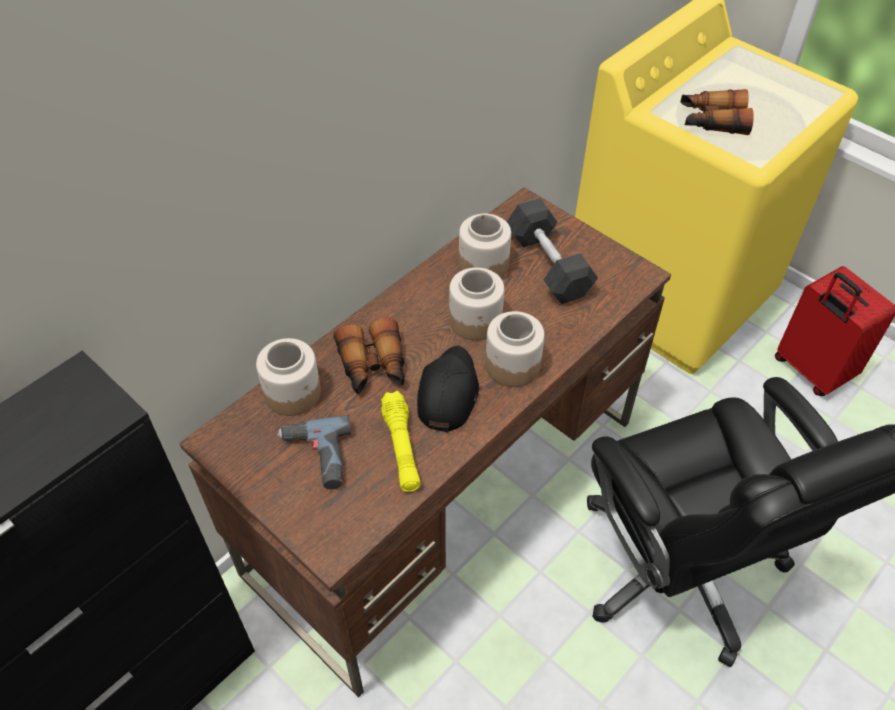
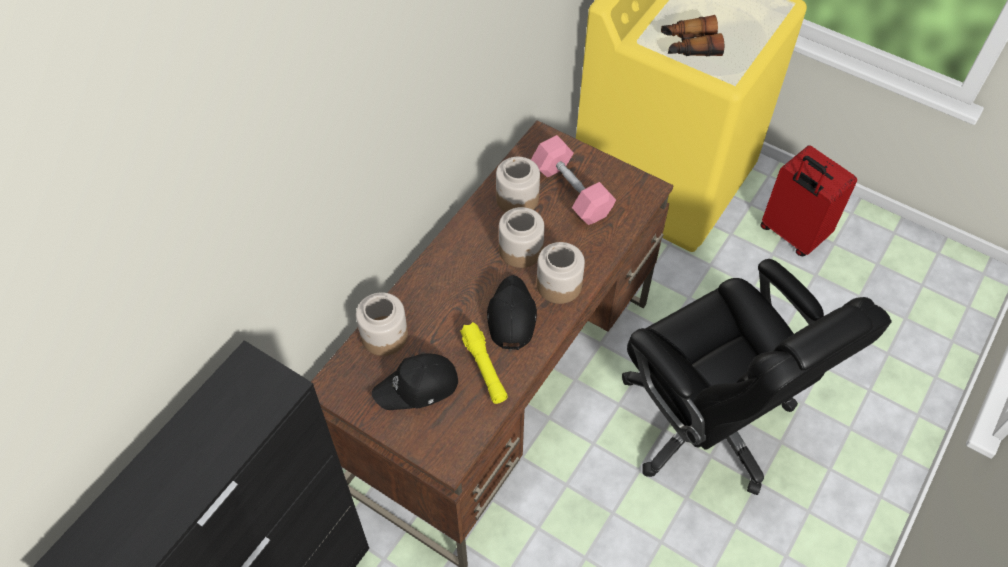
camera: 10 degrees left, 5 degrees up
(316, 458) = (418, 387): power drill -> black cap
(373, 367) = (445, 303): binoculars -> none
(548, 265) = (571, 191): grey dumbbell -> pink dumbbell

